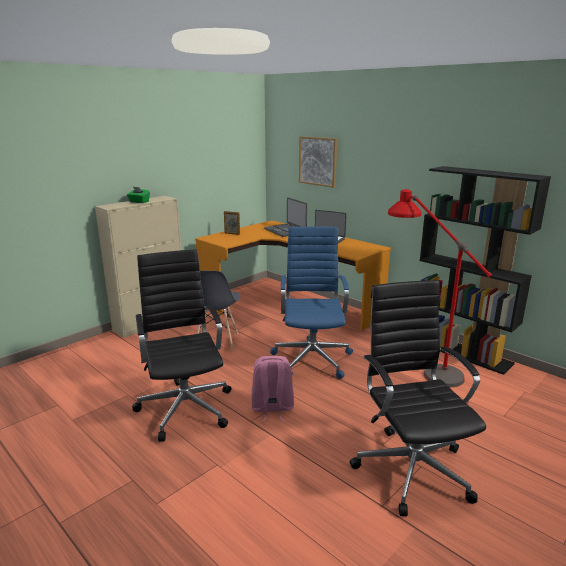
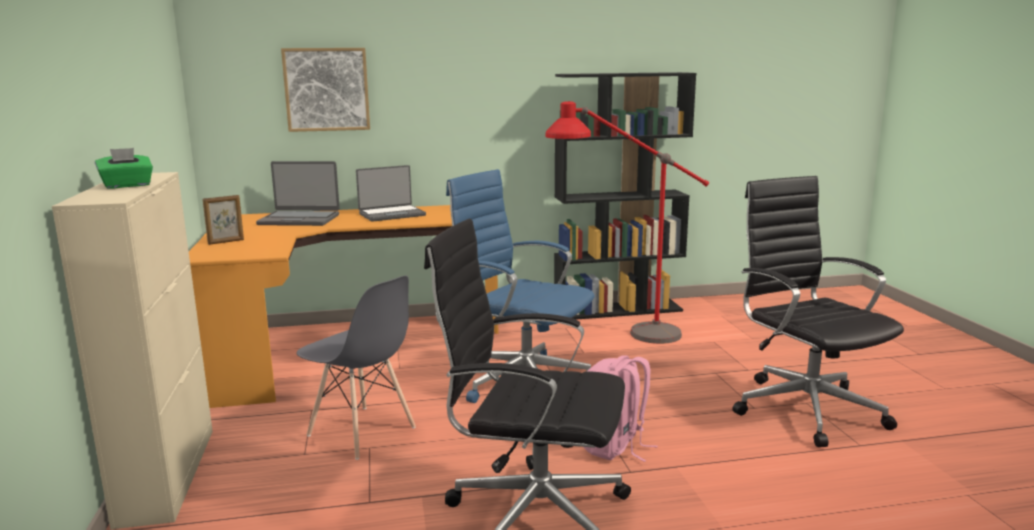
camera: 55 degrees left, 5 degrees down
(411, 467) = (805, 408): black office chair -> black office chair turned 45 degrees clockwise

